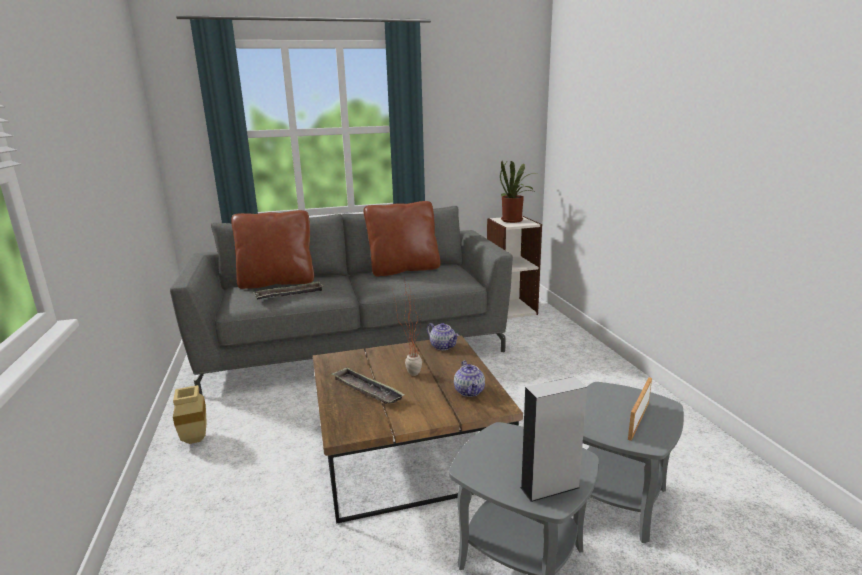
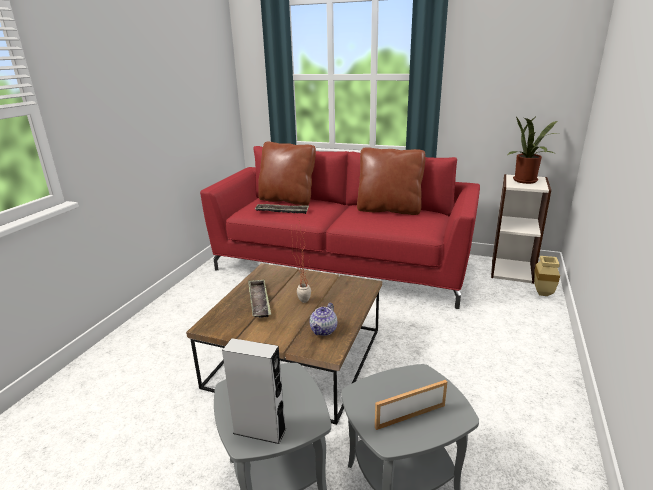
camera: 35 degrees right, 5 degrees up
(194, 439) = (187, 297): beige vase -> beige vase (541, 293)
(355, 348) = (341, 267): grey sofa -> red sofa
(443, 346) = (354, 286): teapot -> none

